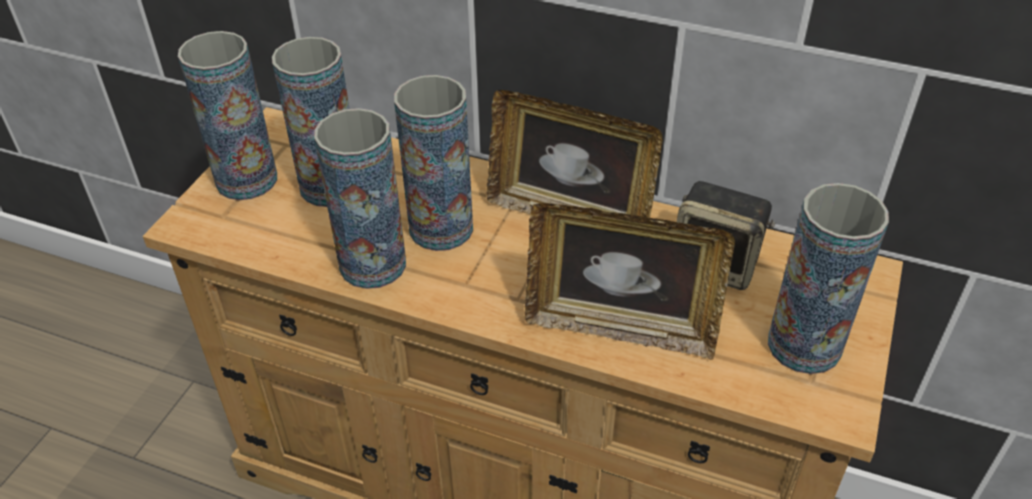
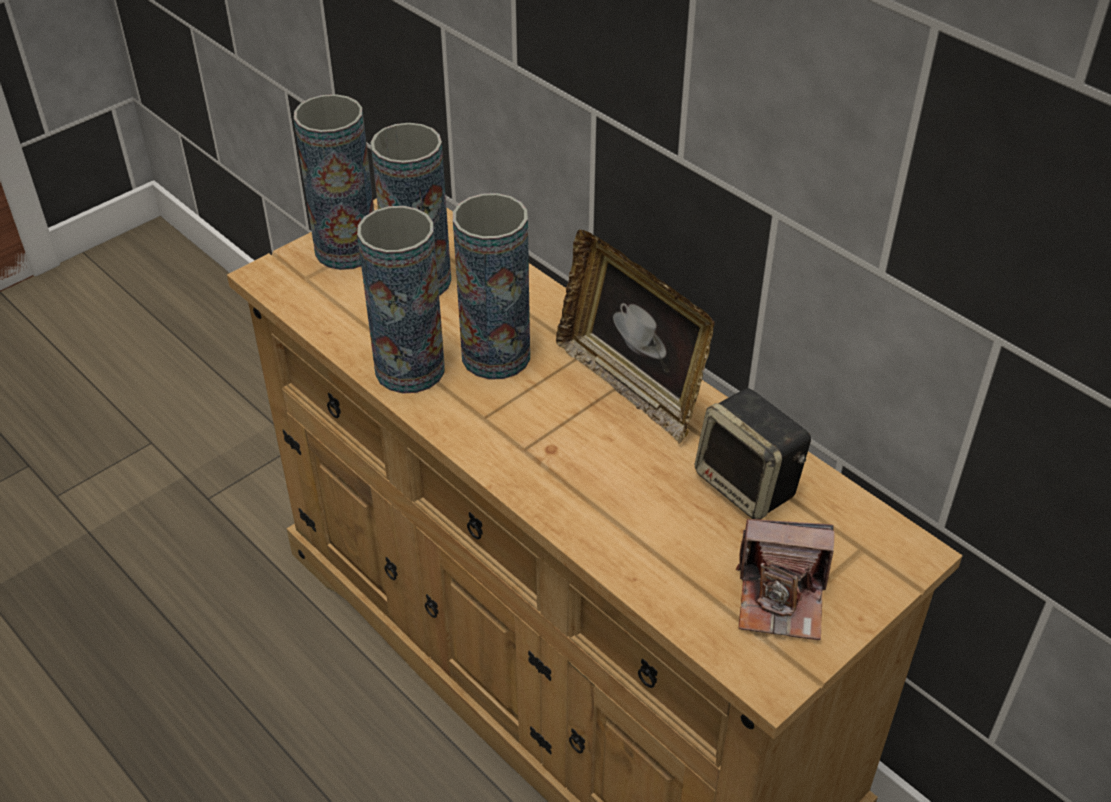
camera: 25 degrees right, 0 degrees up
(620, 327) = (604, 512): picture frame -> none
(804, 345) = (781, 599): vase -> camera

